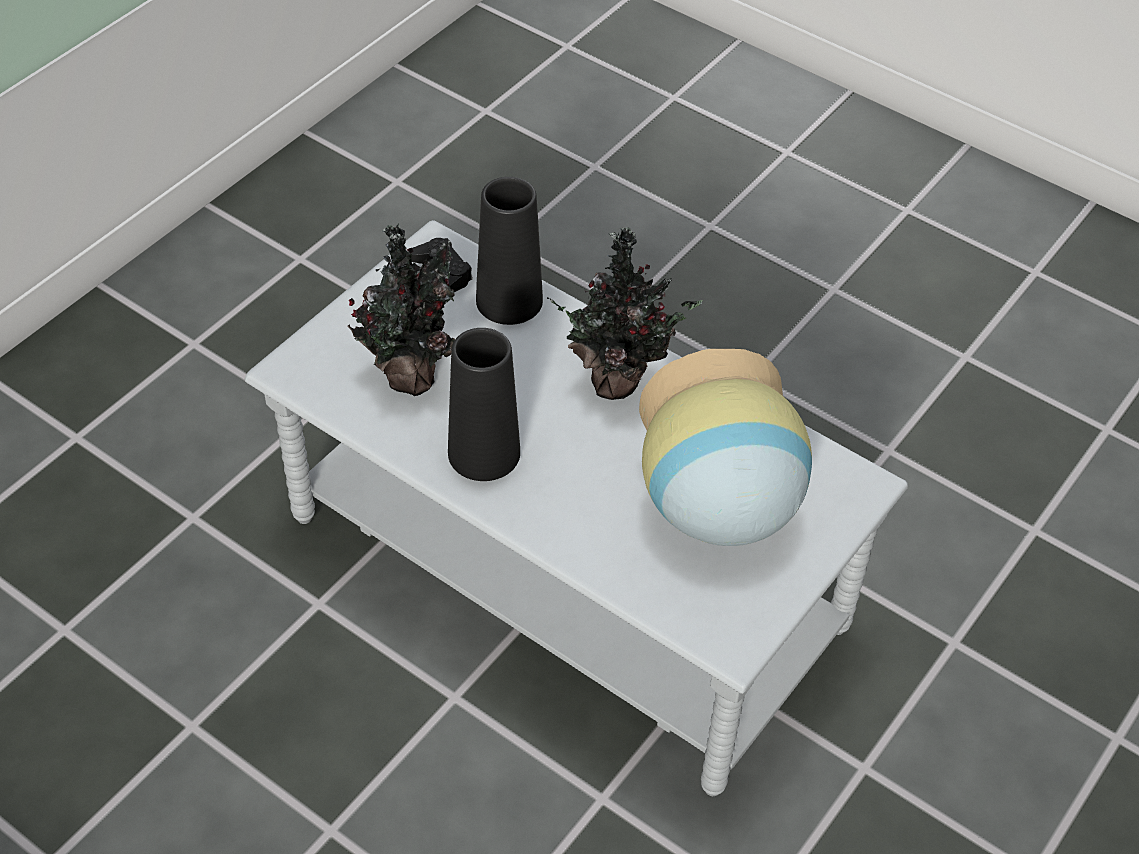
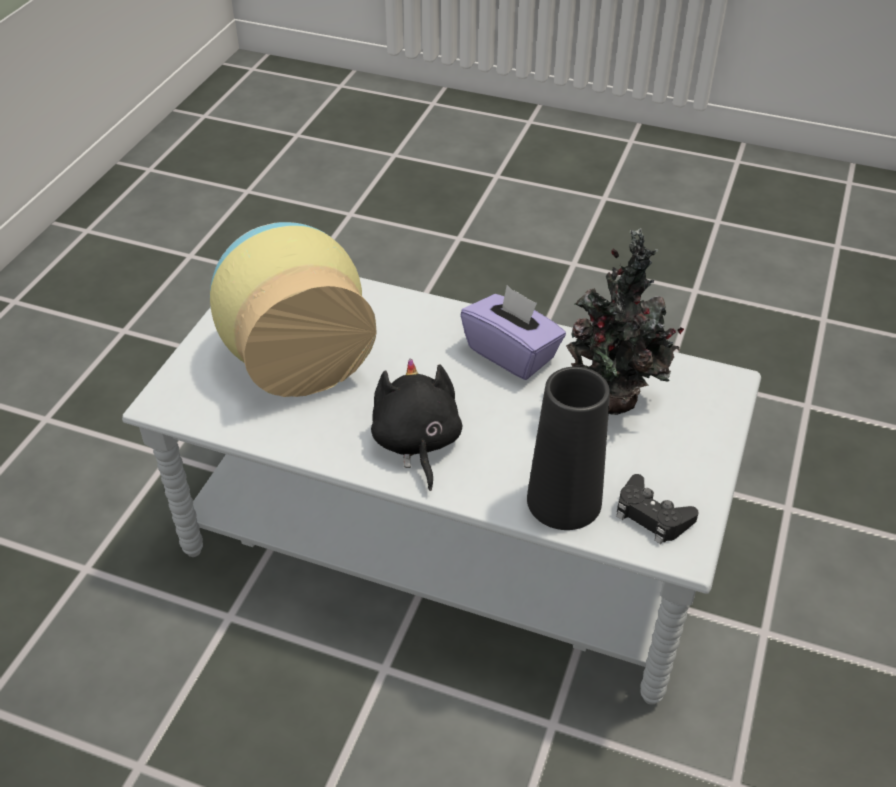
camera: 165 degrees right, 5 degrees down
(484, 453) = (512, 353): black vase -> purple tissue box
(619, 381) = (416, 443): potted plant -> black plush toy

